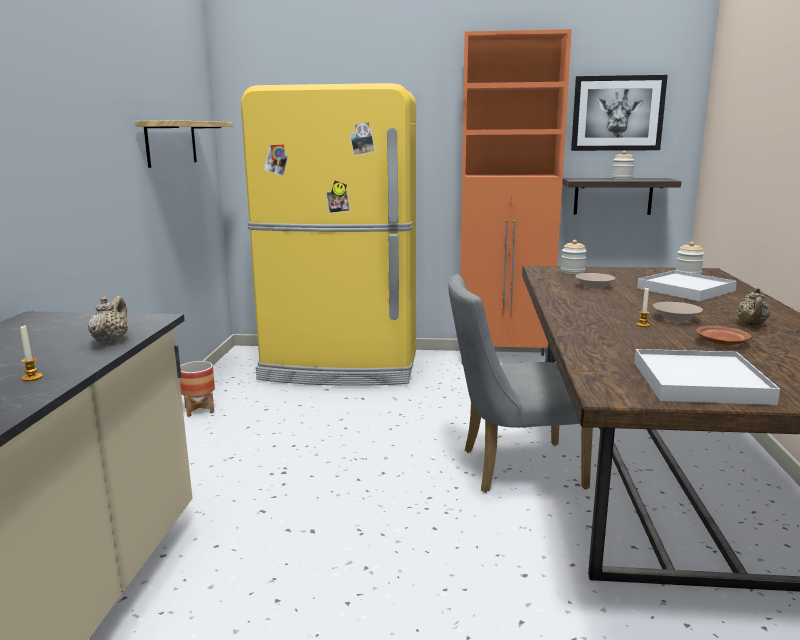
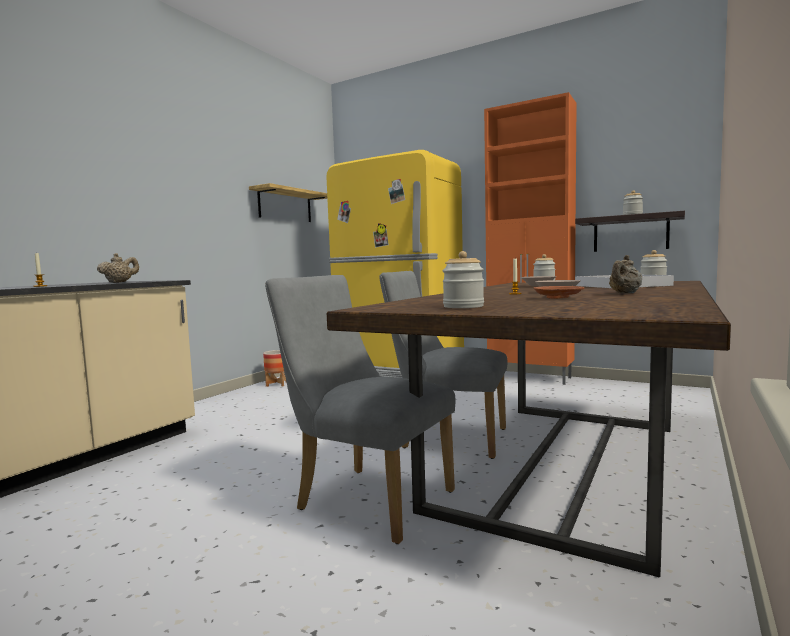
camera: 25 degrees right, 10 degrees down
(525, 573) = (366, 498): none -> grey chair
(617, 113) = (629, 161): picture -> none
(700, 382) = (463, 306): white tray -> jar

